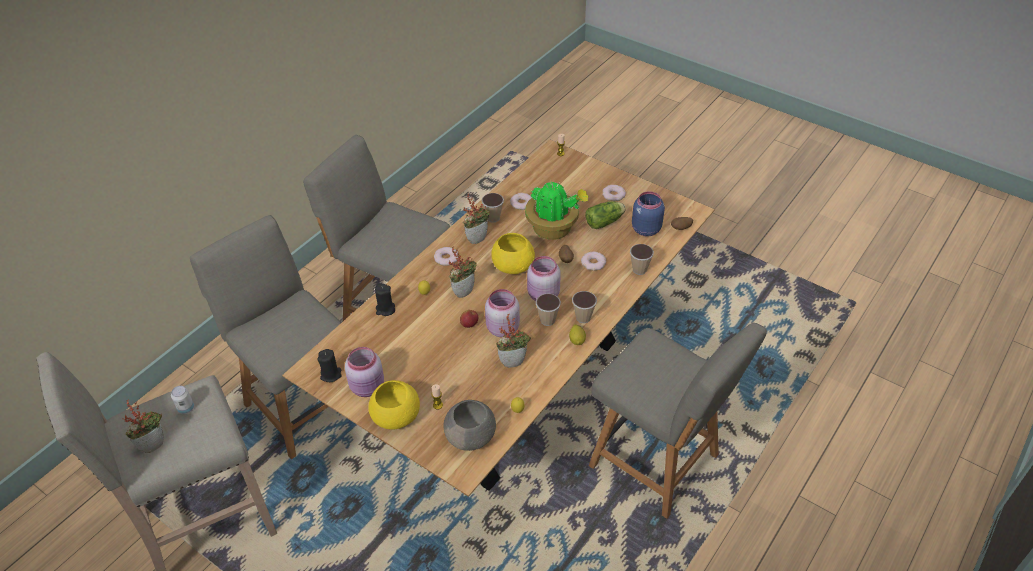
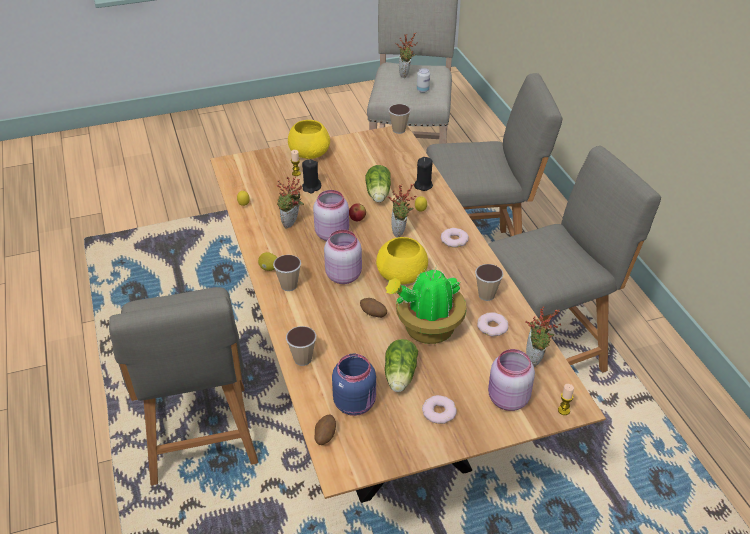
camera: 125 degrees right, 5 degrees down
(331, 374) = (381, 141): black candle -> black candle (311, 187)
(368, 387) = (350, 151): pink jar -> pink jar (507, 400)
(423, 330) = (378, 195): none -> lettuce
(471, 436) = (251, 177): grey bowl -> none
(477, 238) = (465, 271): potted plant -> potted plant (536, 360)
(547, 320) = (311, 263): cup -> cup (399, 130)
(593, 263) = (348, 331): donut -> none
(658, 463) = (200, 438): grey chair -> grey chair turned 90 degrees counterclockwise

